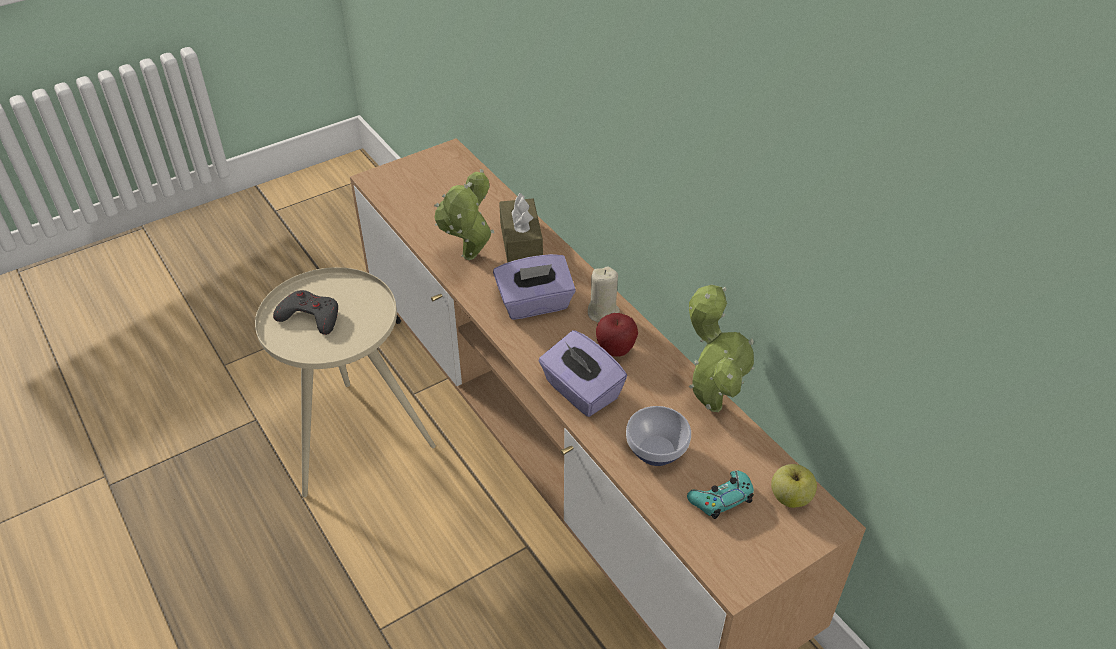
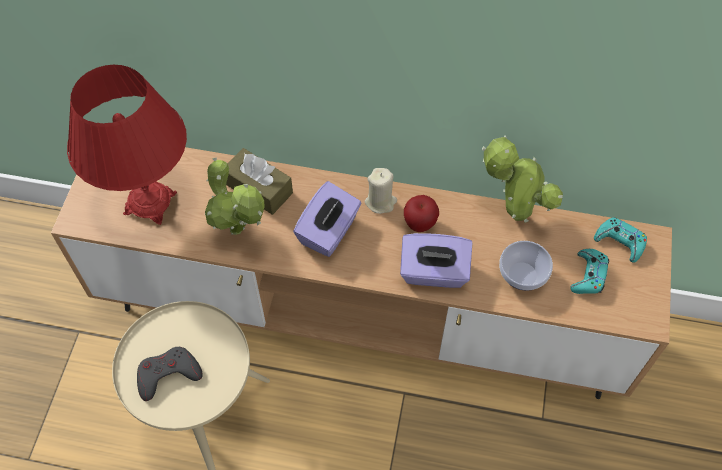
camera: 45 degrees left, 15 degrees up
(434, 201) = (150, 203): none -> red table lamp
(790, 497) = (620, 242): apple -> turquoise game controller

